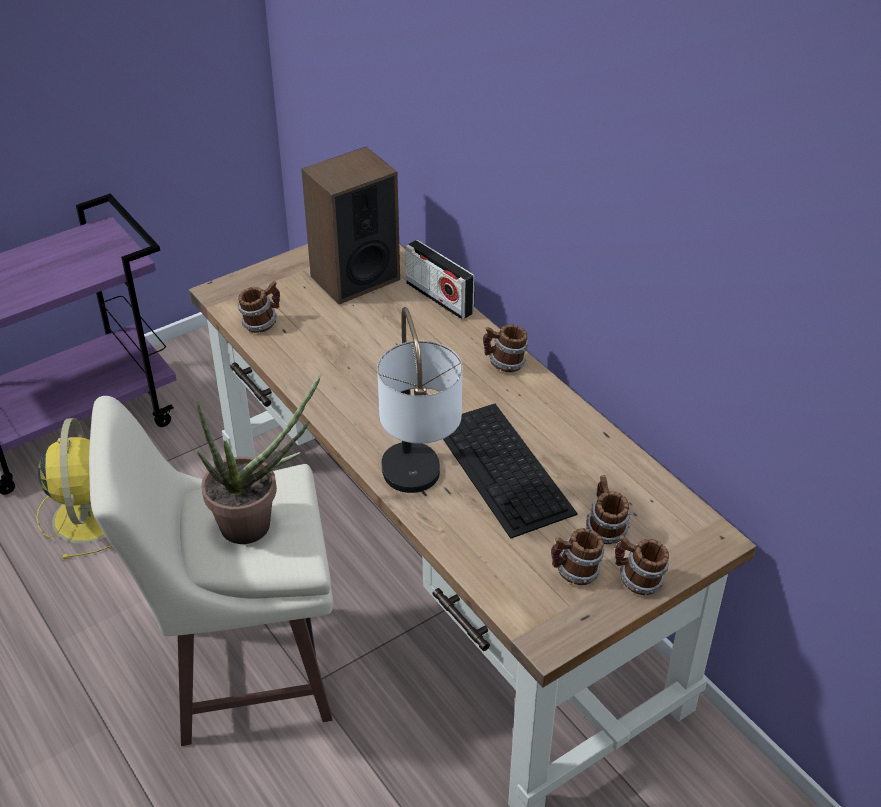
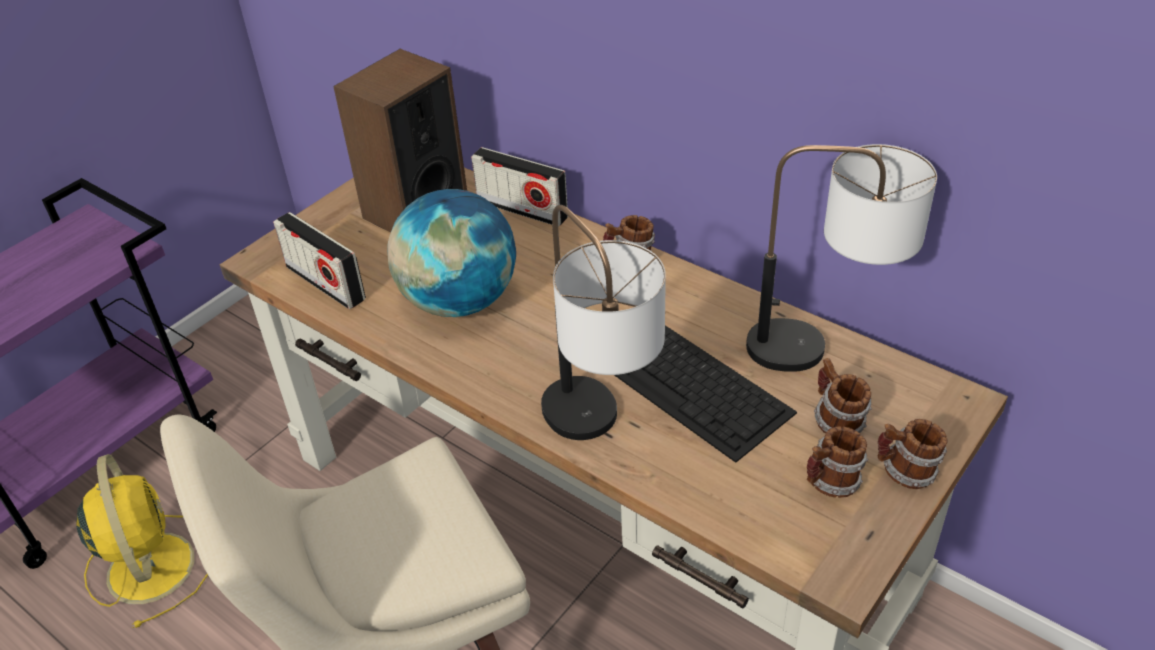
camera: 15 degrees left, 0 degrees up
(257, 524) = (408, 528): potted plant -> none
(261, 323) = (325, 283): mug -> radio
(357, 362) = (459, 301): none -> globe
(626, 472) = (824, 350): none -> table lamp

